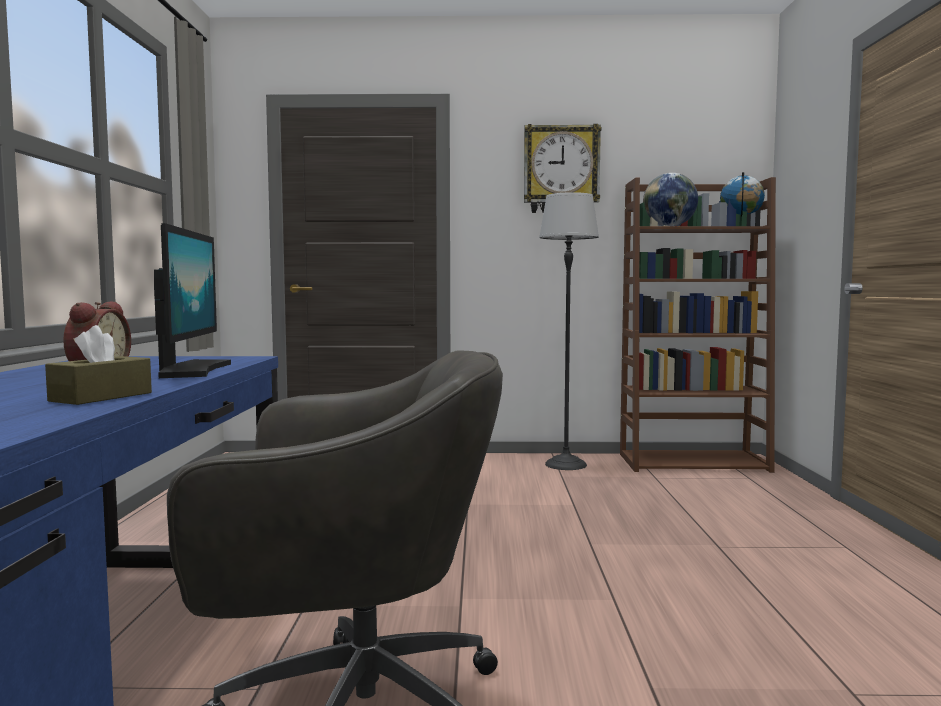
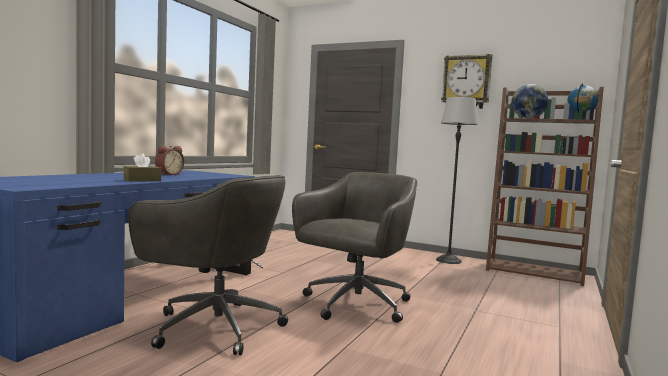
camera: 25 degrees right, 0 degrees up
(192, 370) = (201, 177): monitor -> none
(546, 584) = (355, 305): none -> grey office chair

